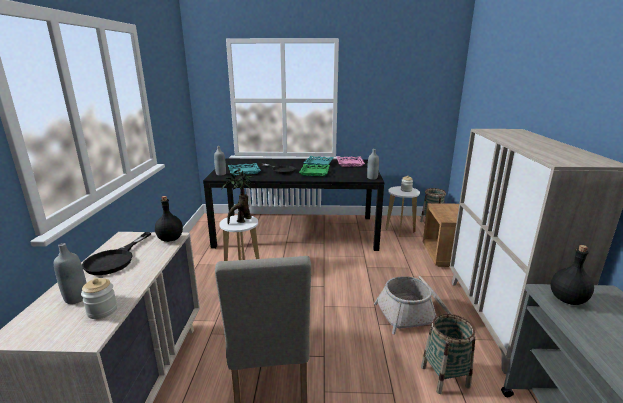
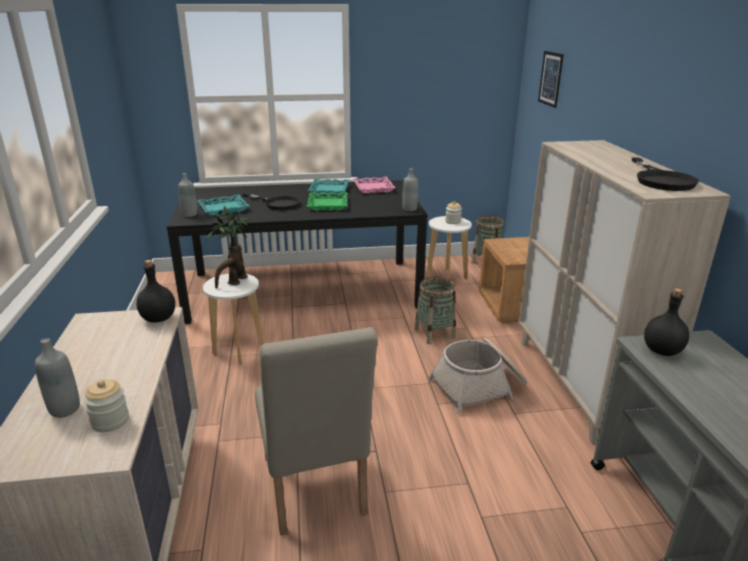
camera: 10 degrees left, 5 degrees up
(115, 259) = (92, 353): black frying pan -> black frying pan (661, 180)
(444, 376) = (526, 456): basket -> basket (434, 333)
(483, 88) = (550, 79): none -> picture

